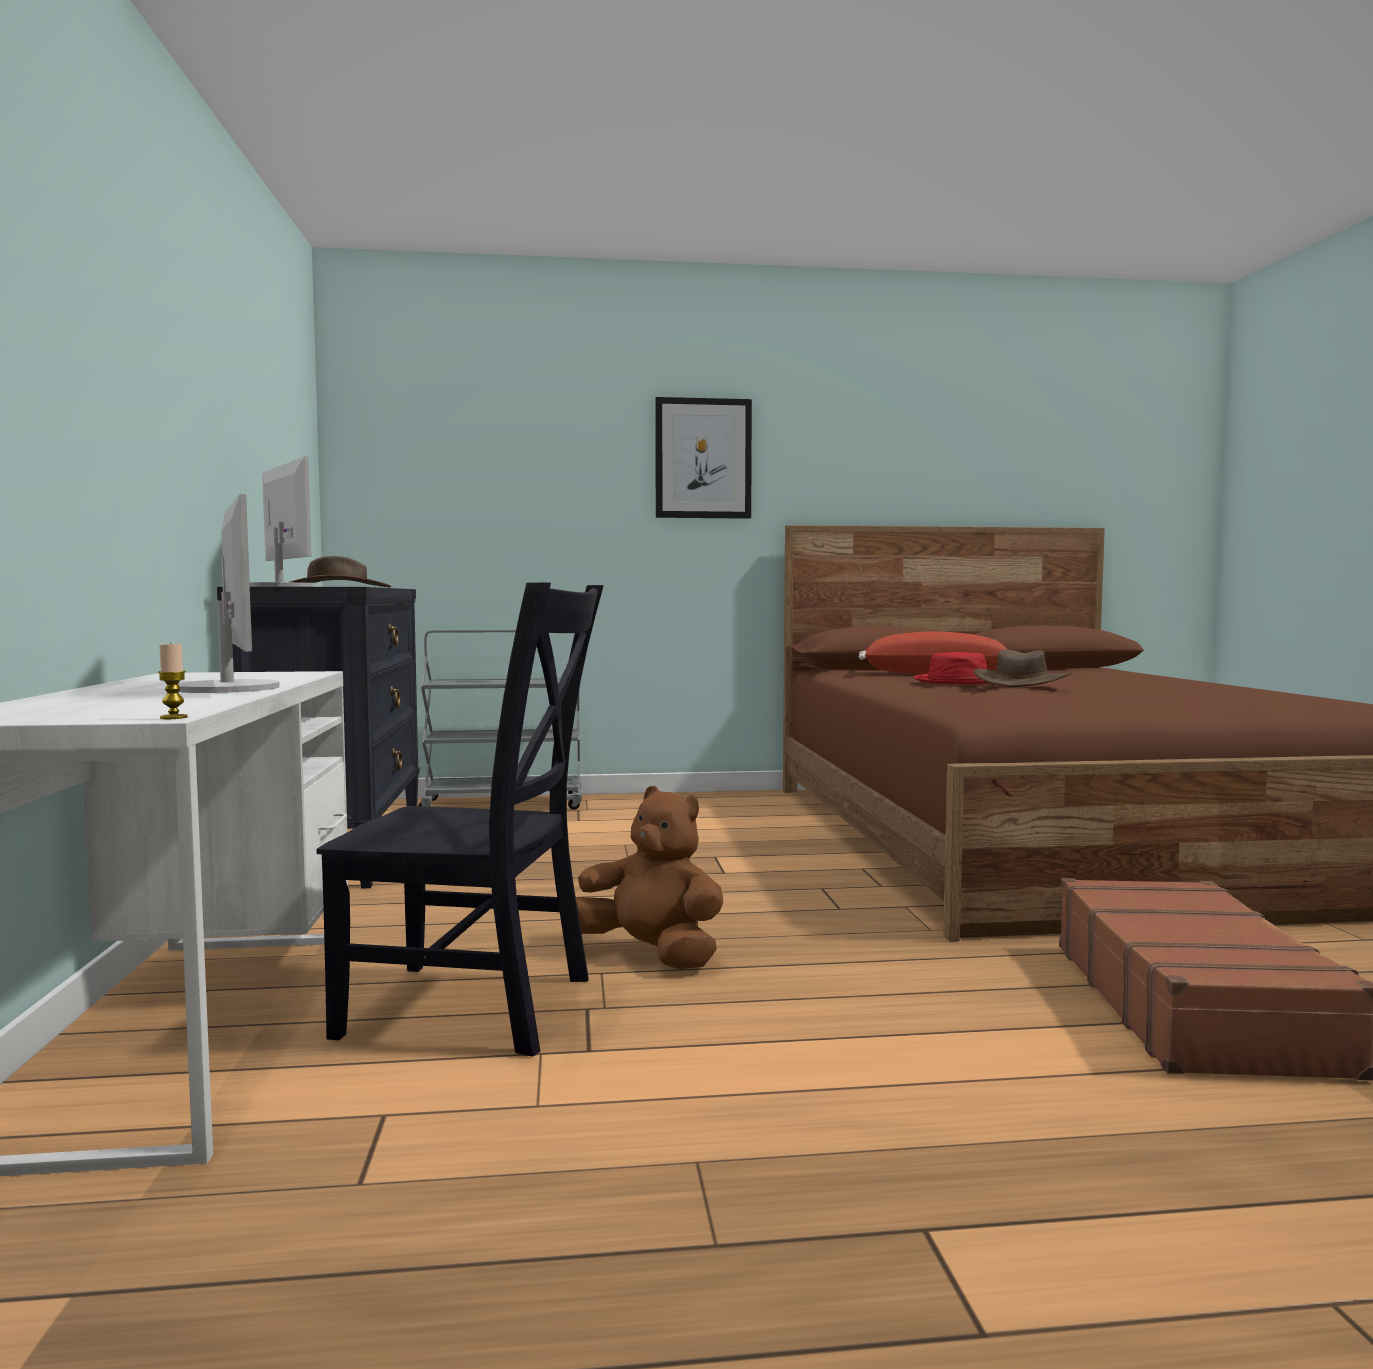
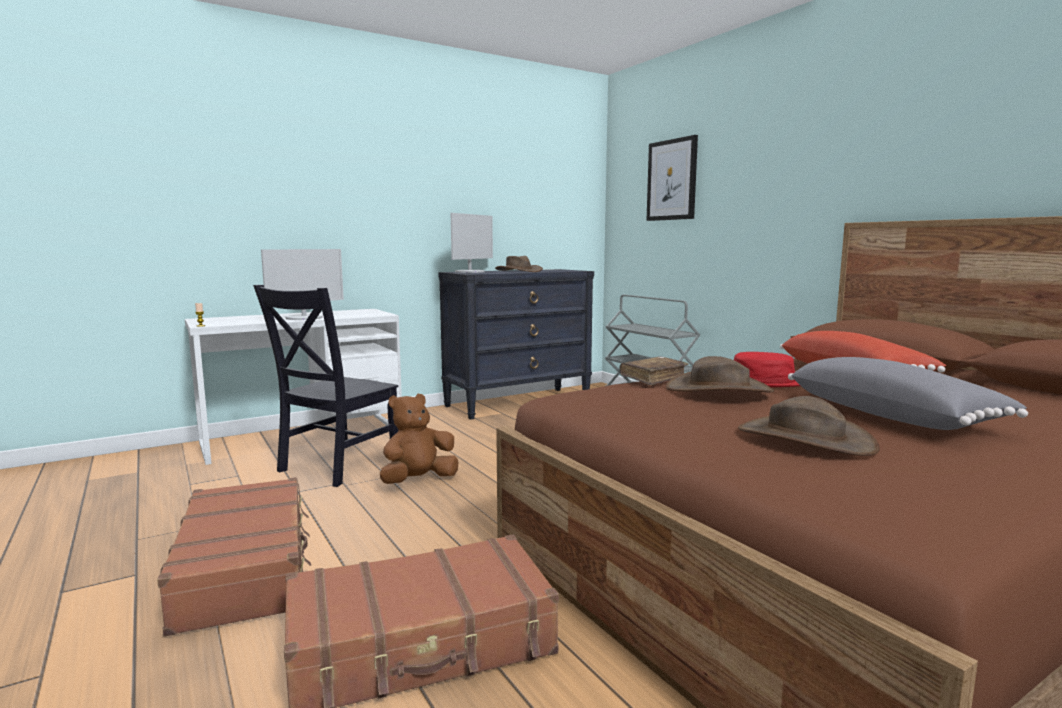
camera: 65 degrees right, 5 degrees up
(478, 1008) = (335, 466): black chair -> black chair turned 45 degrees clockwise
(651, 954) = (418, 480): brown plush toy -> brown plush toy turned 135 degrees counterclockwise
(703, 458) = (792, 170): picture -> picture (672, 180)
(925, 690) = (653, 378): none -> brown book
(942, 1107) = (246, 568): none -> brown suitcase
(1102, 683) = (892, 416): none -> grey pillow
(1177, 695) = (804, 439): none -> brown hat

